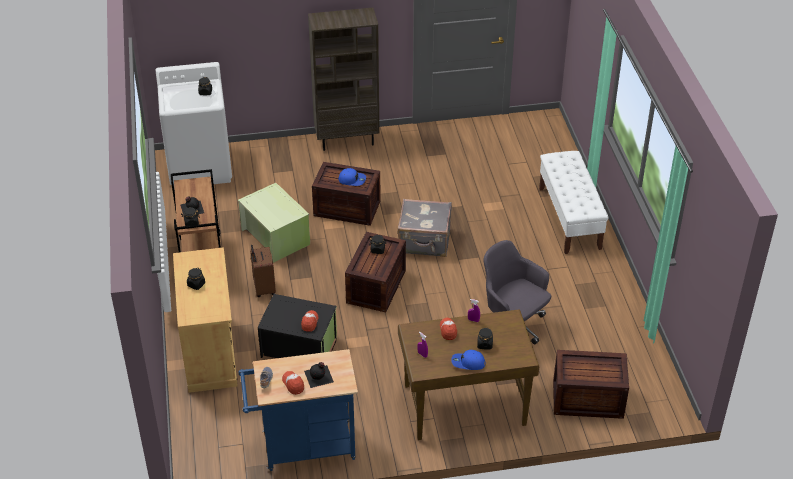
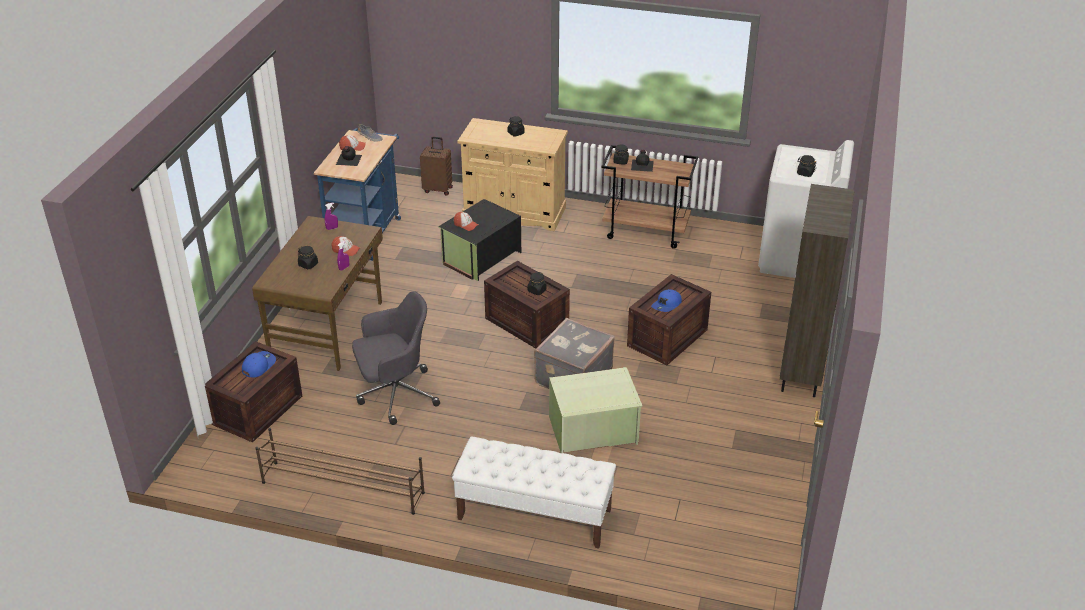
camera: 115 degrees right, 5 degrees down
(263, 289) = (575, 256): brown suitcase -> brown suitcase (438, 189)
(276, 236) = (648, 280): green storage box -> green storage box (594, 431)
(468, 363) = (296, 248): blue cap -> blue cap (258, 366)
(621, 314) = (342, 487): none -> brown shoe rack

